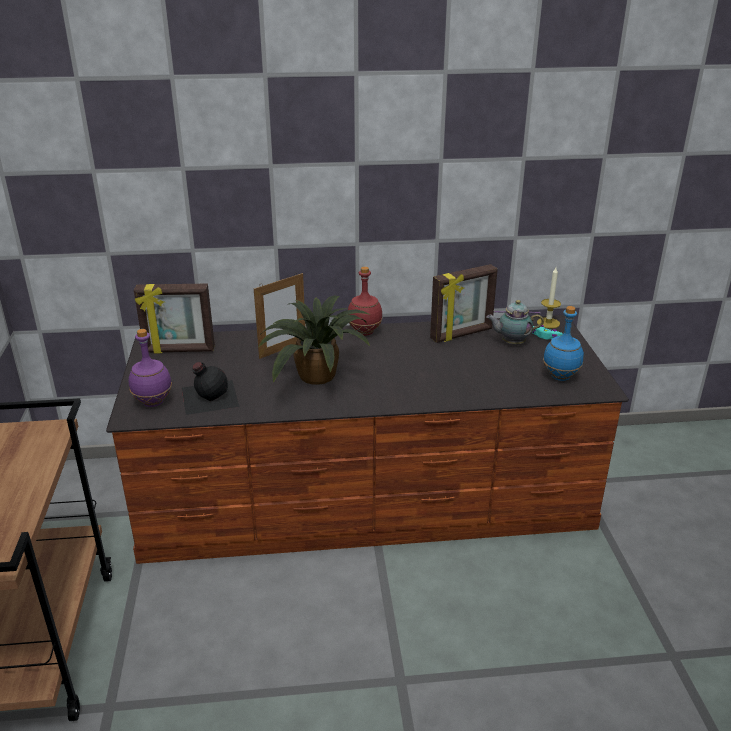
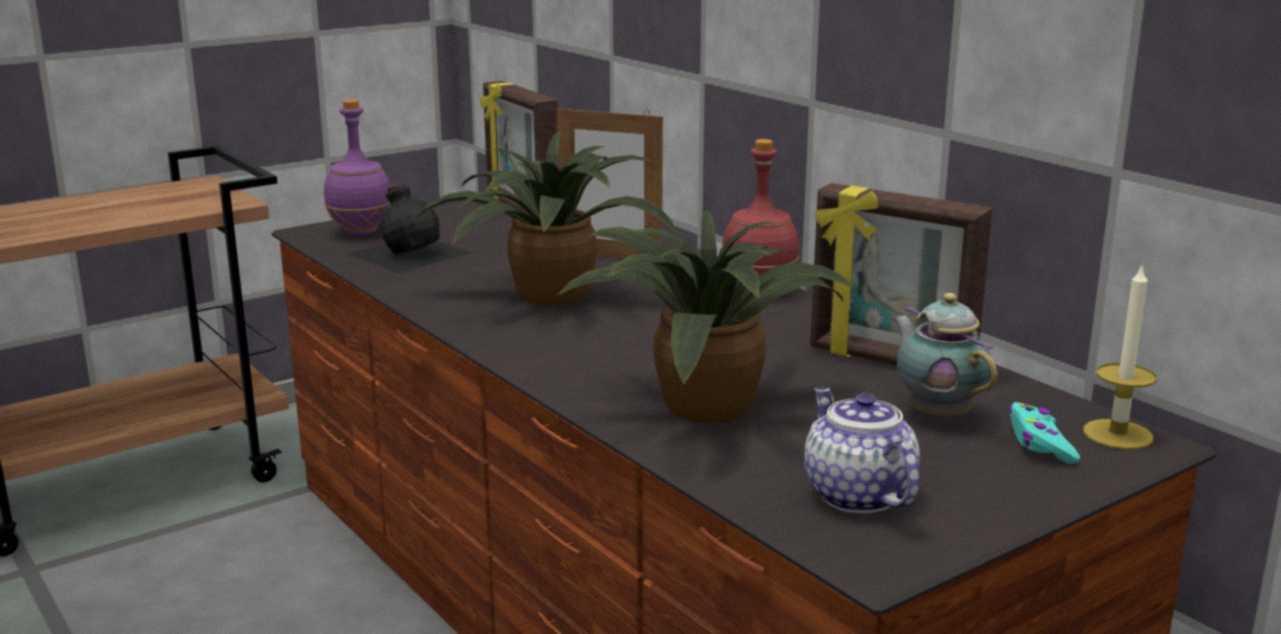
camera: 60 degrees right, 10 degrees down
(467, 379) = (702, 402): none -> potted plant
(560, 377) = (856, 494): blue bottle -> teapot

